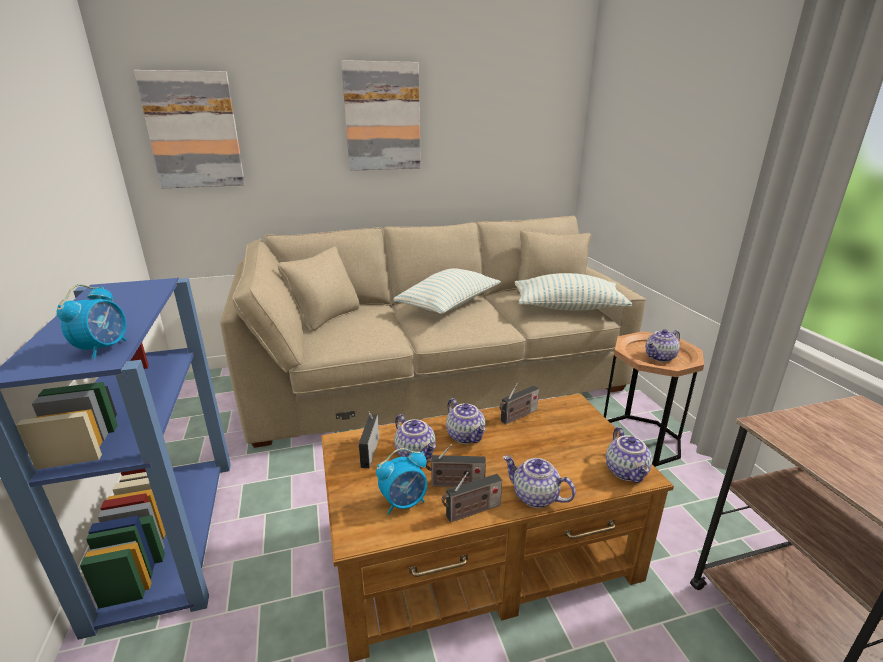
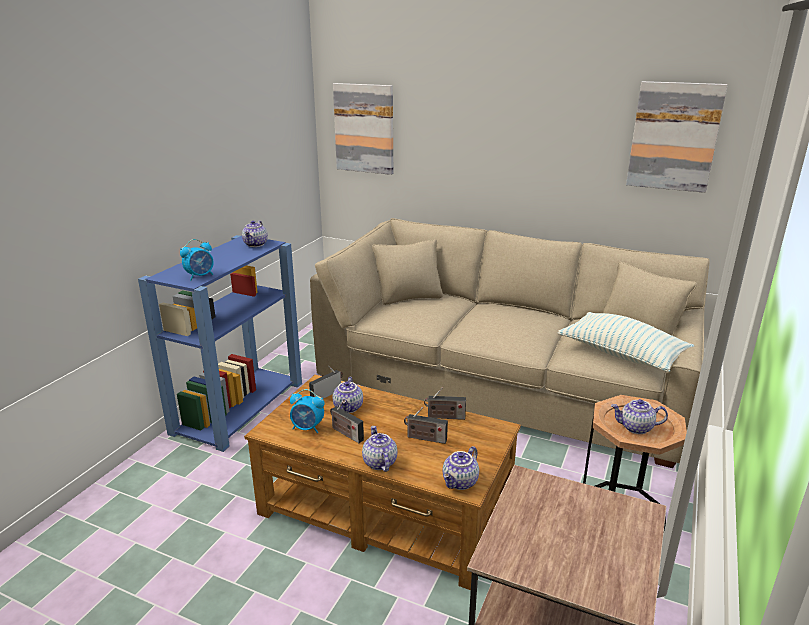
camera: 40 degrees right, 0 degrees up
(382, 117) = (512, 129): picture -> picture (674, 136)
(449, 305) = (514, 316): pillow -> none
(466, 436) = (392, 412): teapot -> teapot (256, 244)
(471, 512) = (333, 450): radio -> radio (425, 438)

